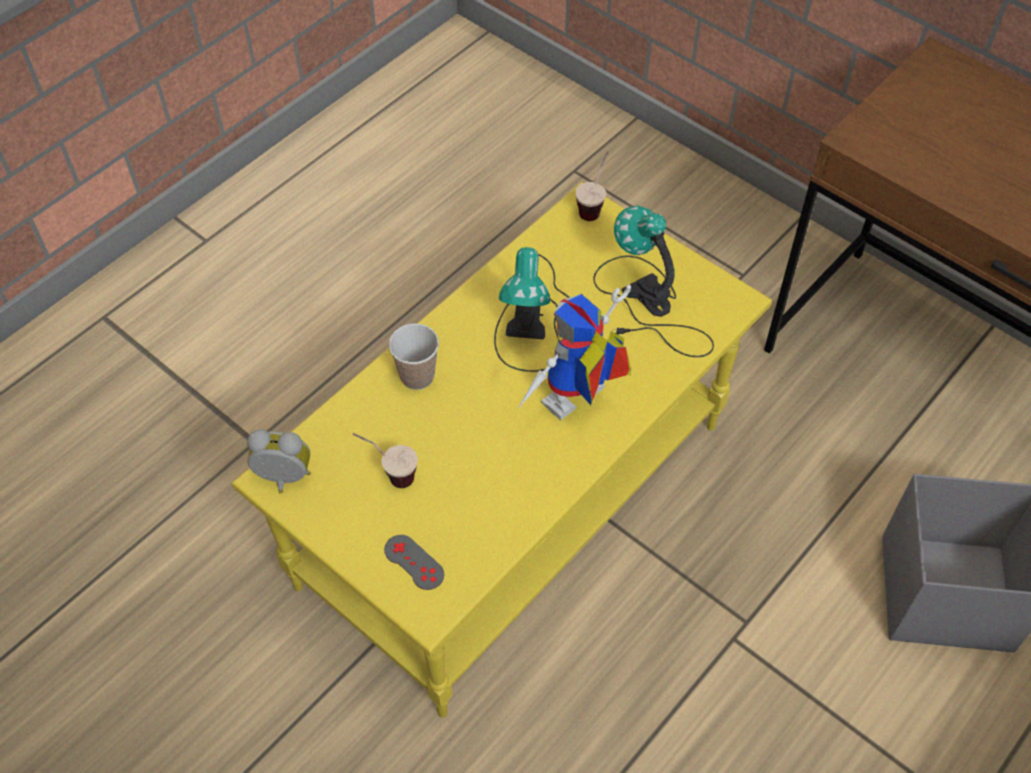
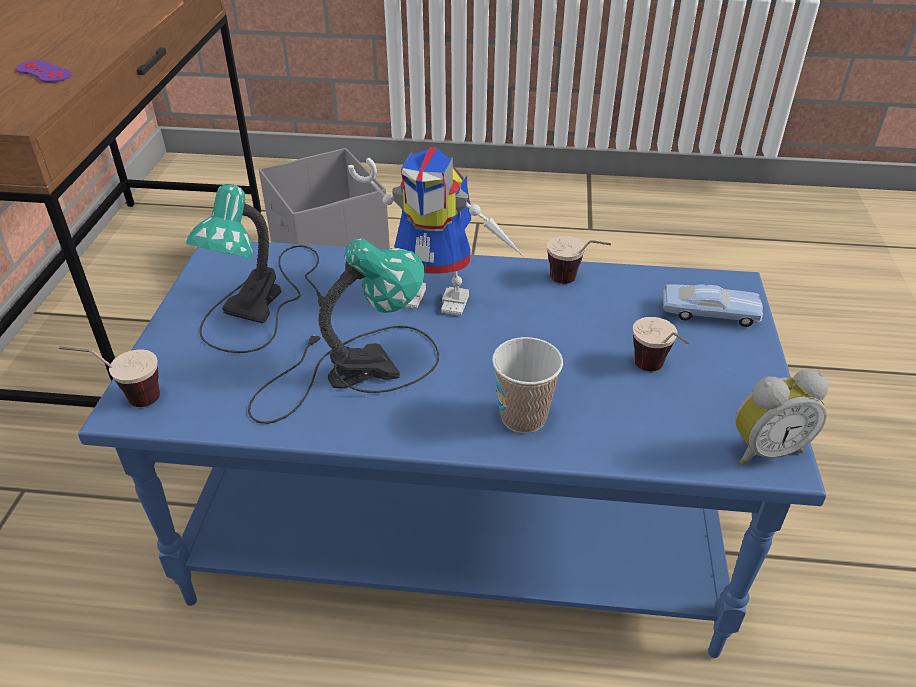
camera: 125 degrees left, 15 degrees down
(283, 479) = (764, 449): alarm clock -> alarm clock turned 75 degrees counterclockwise
(414, 562) = (710, 313): grey game controller -> blue toy car
(515, 508) = (461, 524): yellow coffee table -> blue coffee table
(521, 499) = (575, 283): none -> cup
(958, 172) = (43, 72): none -> purple game controller

